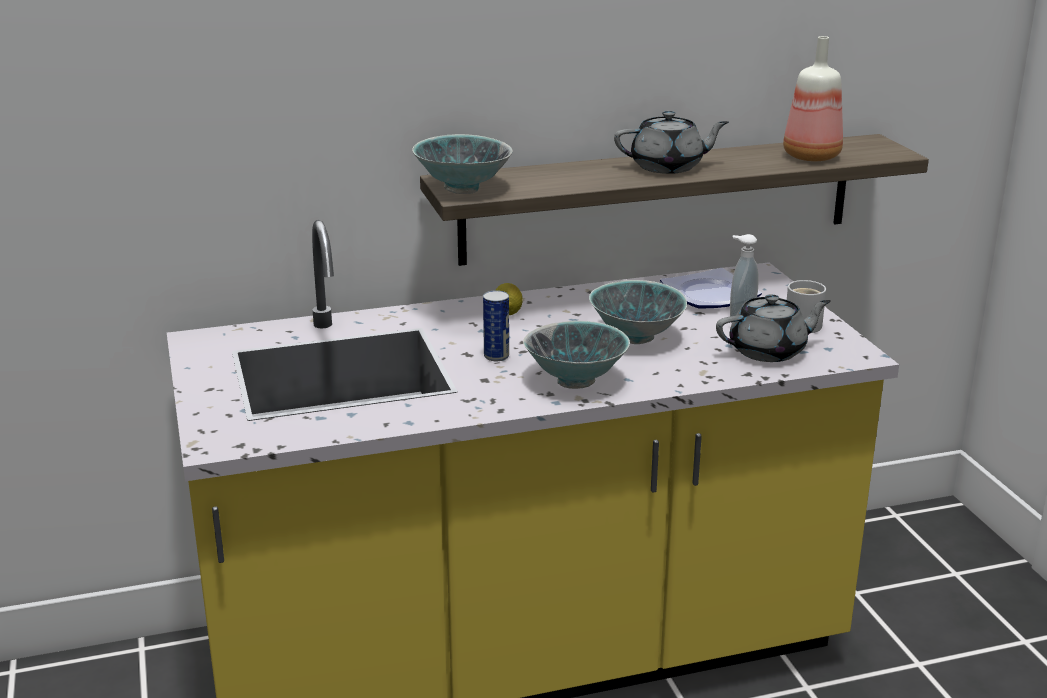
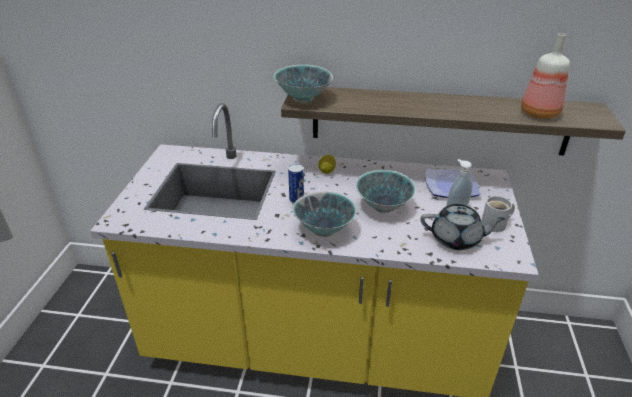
camera: 25 degrees right, 10 degrees up
(668, 167) = (437, 104): grey teapot -> none

